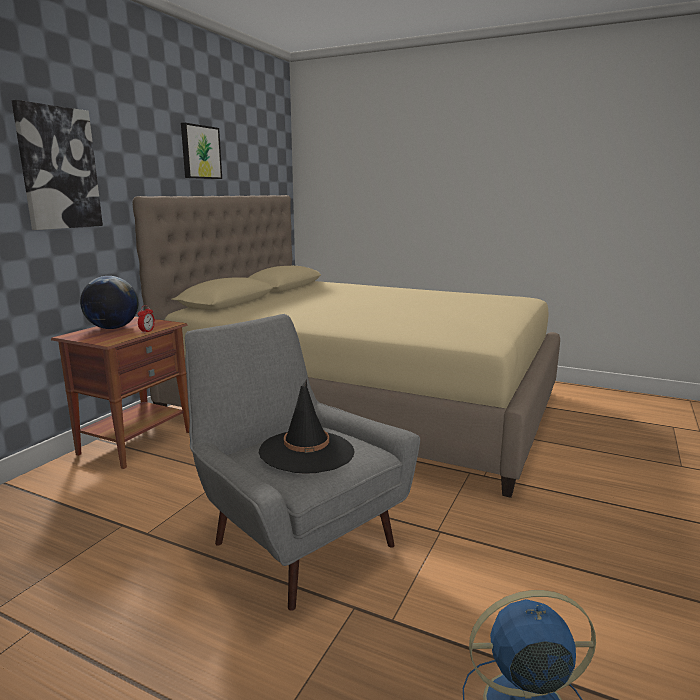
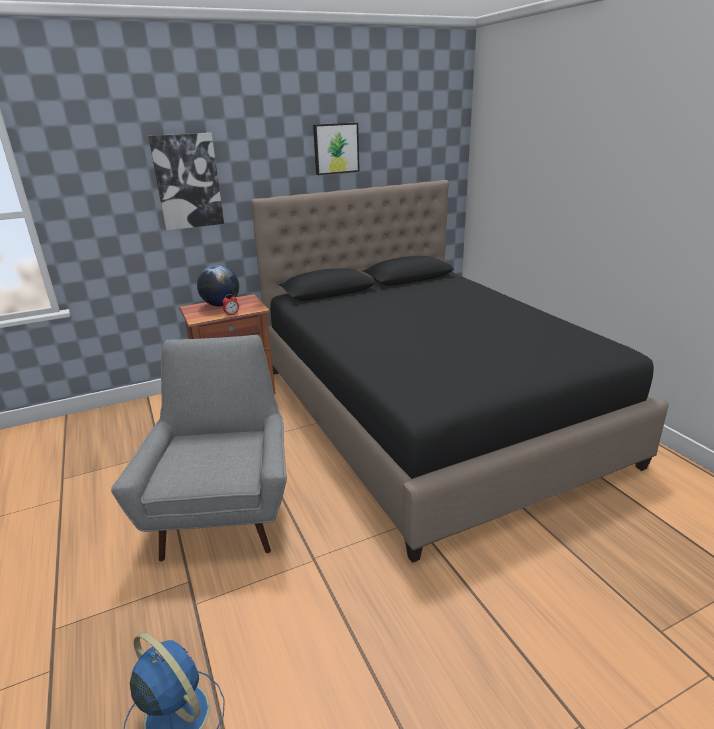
camera: 40 degrees right, 10 degrees up
(307, 452) = (207, 456): black hat -> none
(363, 403) = (427, 411): beige bed -> black bed

